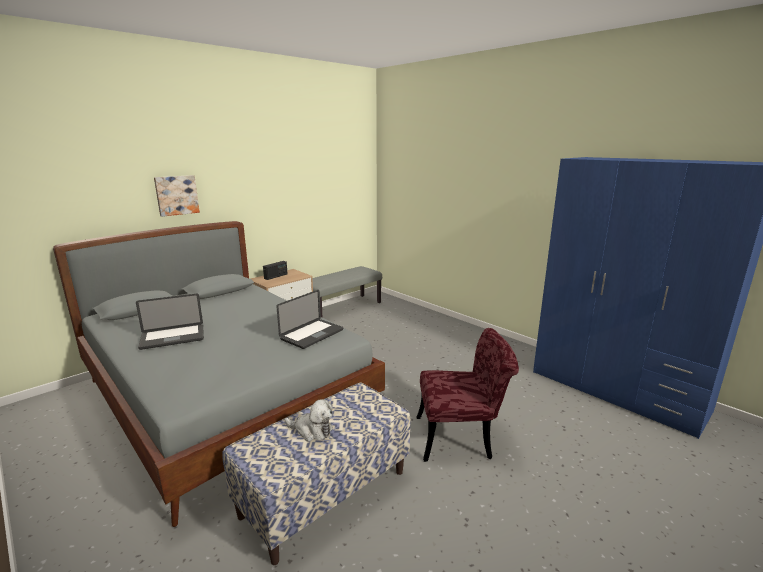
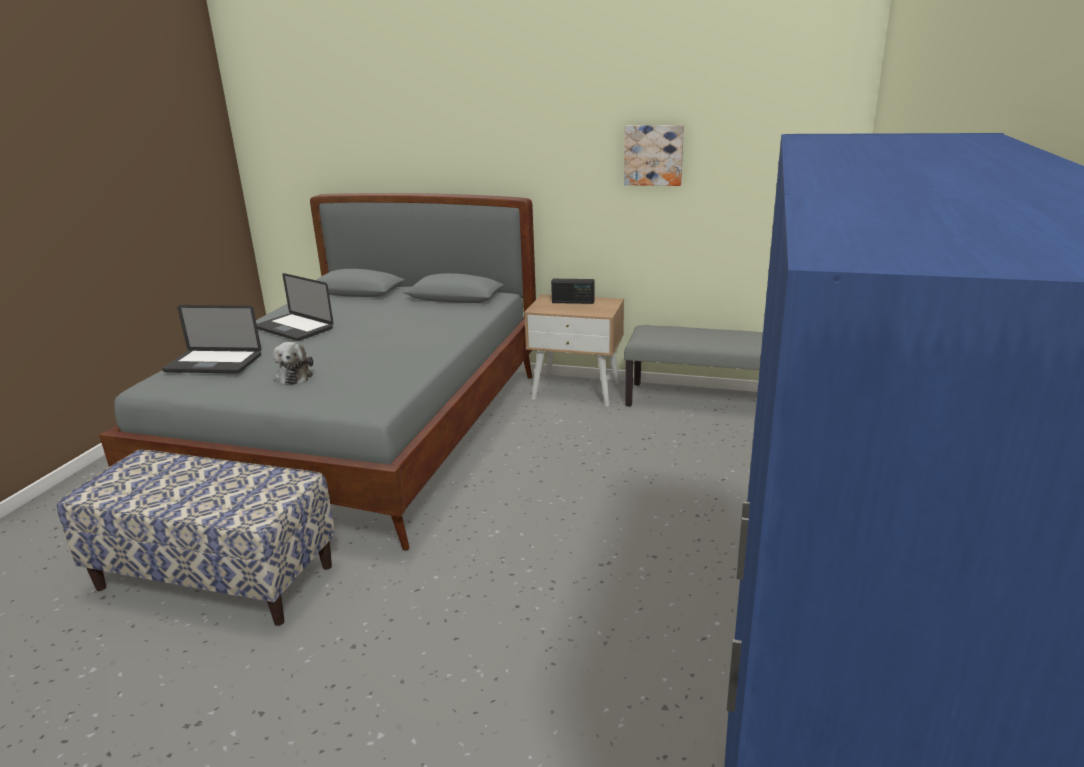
camera: 60 degrees right, 5 degrees up
(176, 195) = (449, 148): picture -> picture (653, 155)
(312, 334) = (361, 384): laptop -> laptop (213, 363)
(312, 430) = (185, 482): plush toy -> plush toy (294, 376)
(462, 437) = (399, 659): red chair -> none

